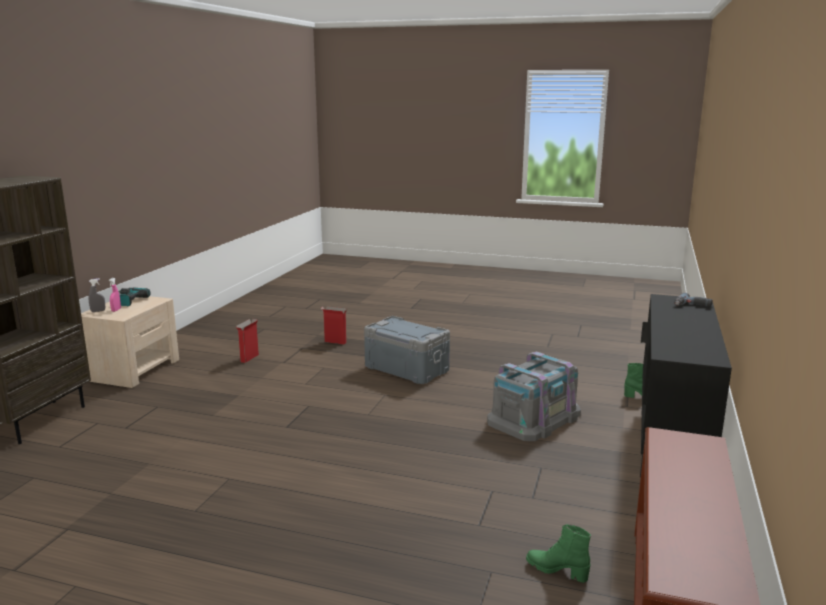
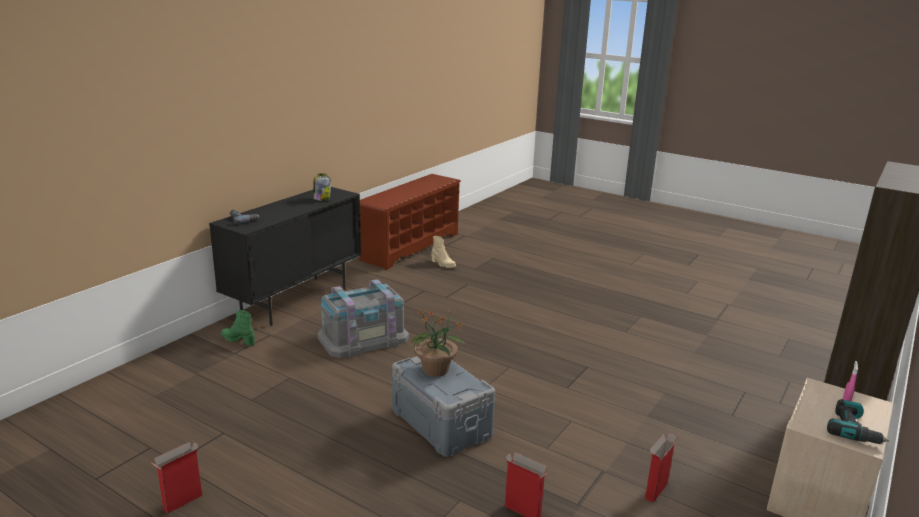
camera: 165 degrees left, 5 degrees up
(98, 311) = (870, 407): grey spray bottle -> none
(414, 332) = (436, 370): none -> potted plant
(522, 324) = (182, 502): none -> cardboard box
(557, 570) = (443, 264): green boot -> beige boot
(678, 341) = (321, 198): none -> jar

